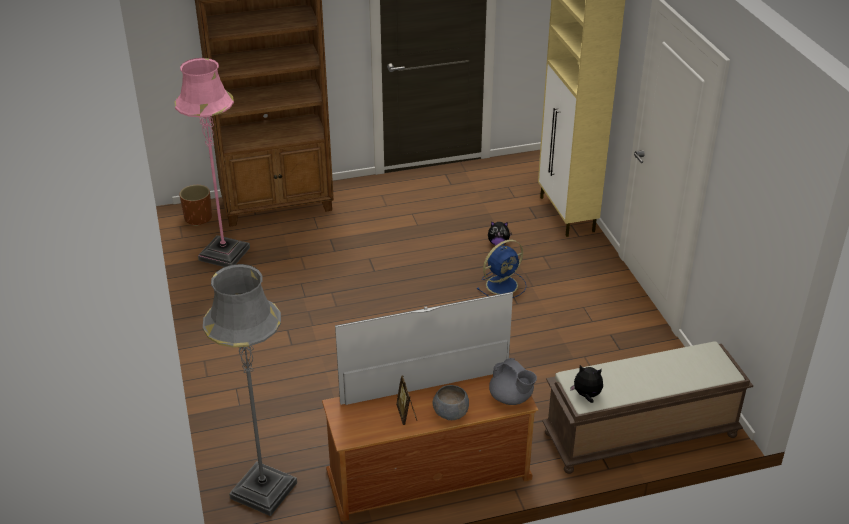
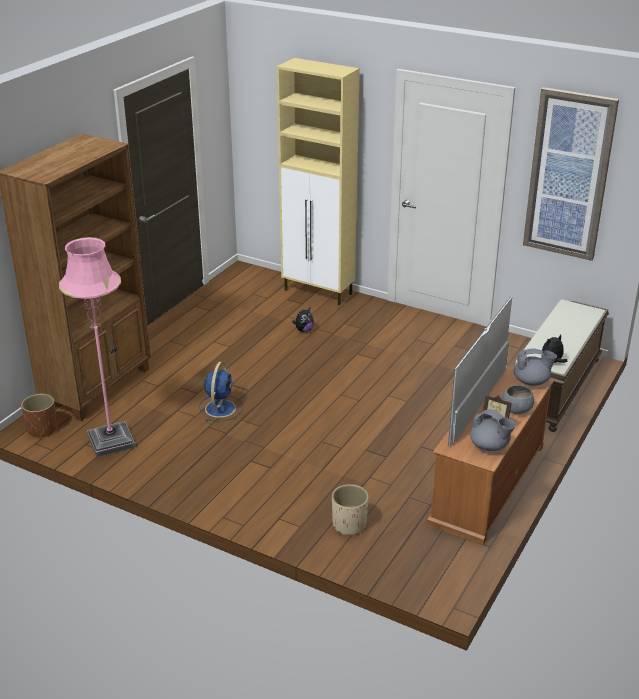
camera: 45 degrees left, 5 degrees down
(263, 490) = (407, 563): grey floor lamp -> none
(273, 429) = (349, 525): none -> beige planter
(370, 428) = (490, 446): none -> grey teapot
(503, 284) = (347, 352): blue fan -> blue fan (220, 407)
(752, 193) = (569, 175): none -> picture

